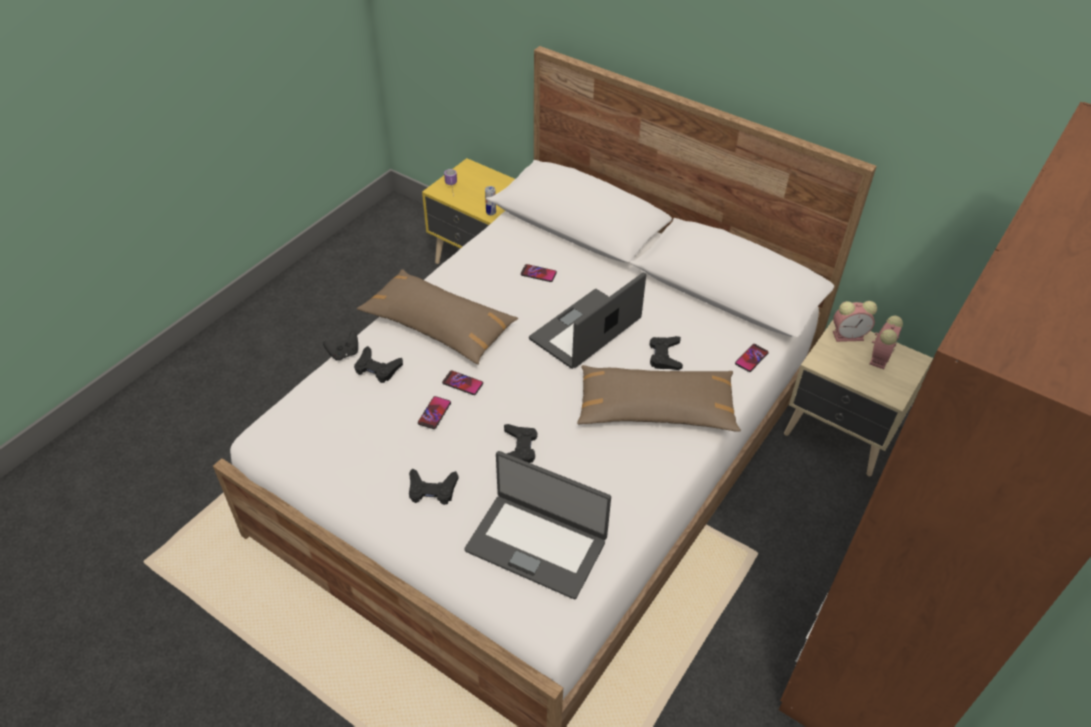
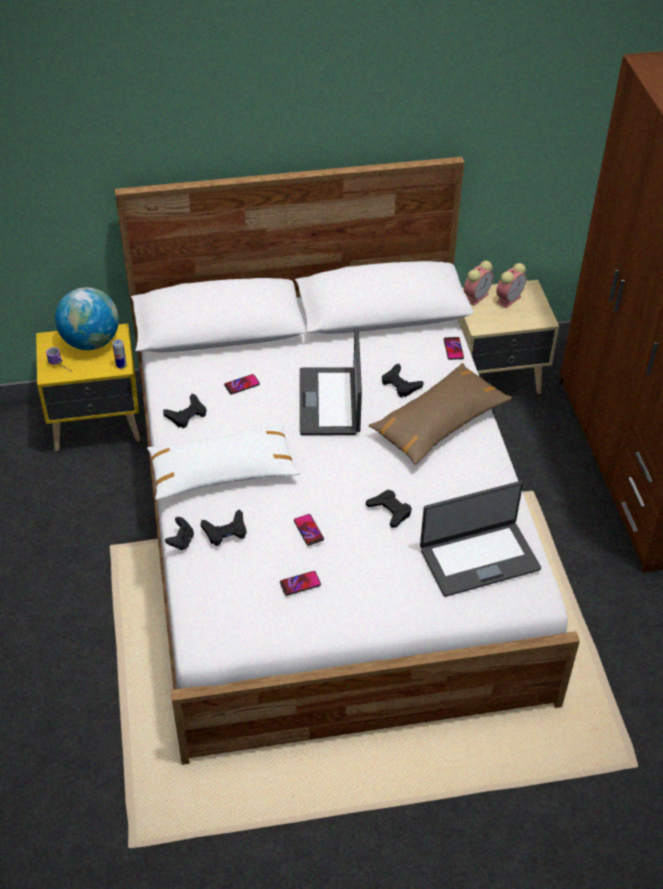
camera: 45 degrees left, 0 degrees up
(432, 490) = (372, 579): black game controller -> black game controller (186, 414)
(438, 326) = (223, 471): brown pillow -> white pillow
(462, 383) = (299, 497): phone -> phone (300, 583)
(493, 185) = (91, 342): none -> globe
(880, 356) = (509, 299): alarm clock -> alarm clock turned 60 degrees clockwise

